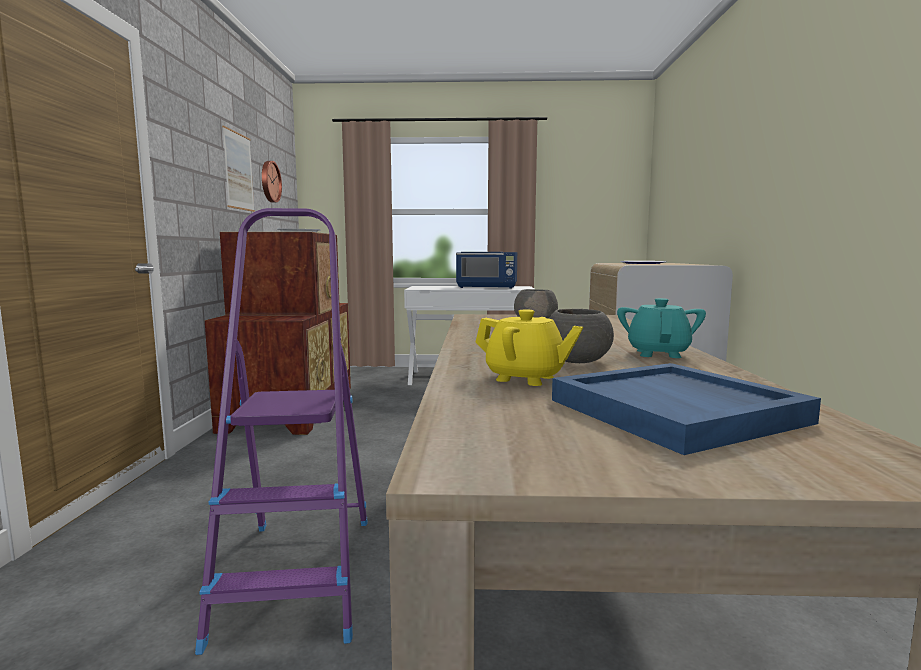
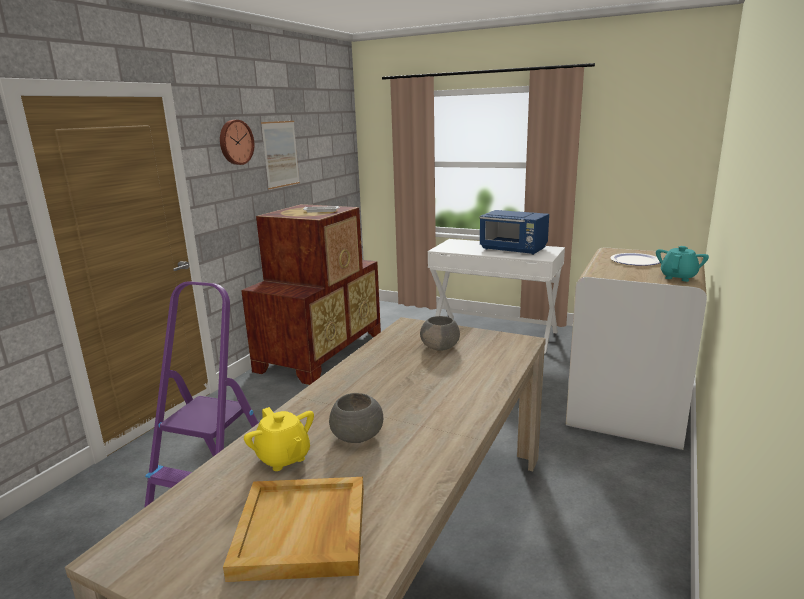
camera: 25 degrees right, 10 degrees up
(269, 181) = (319, 149): wall clock -> wall clock (235, 142)
(658, 353) = (438, 435): turquoise teapot -> turquoise teapot (678, 277)
(677, 411) = (302, 531): blue tray -> beige tray

